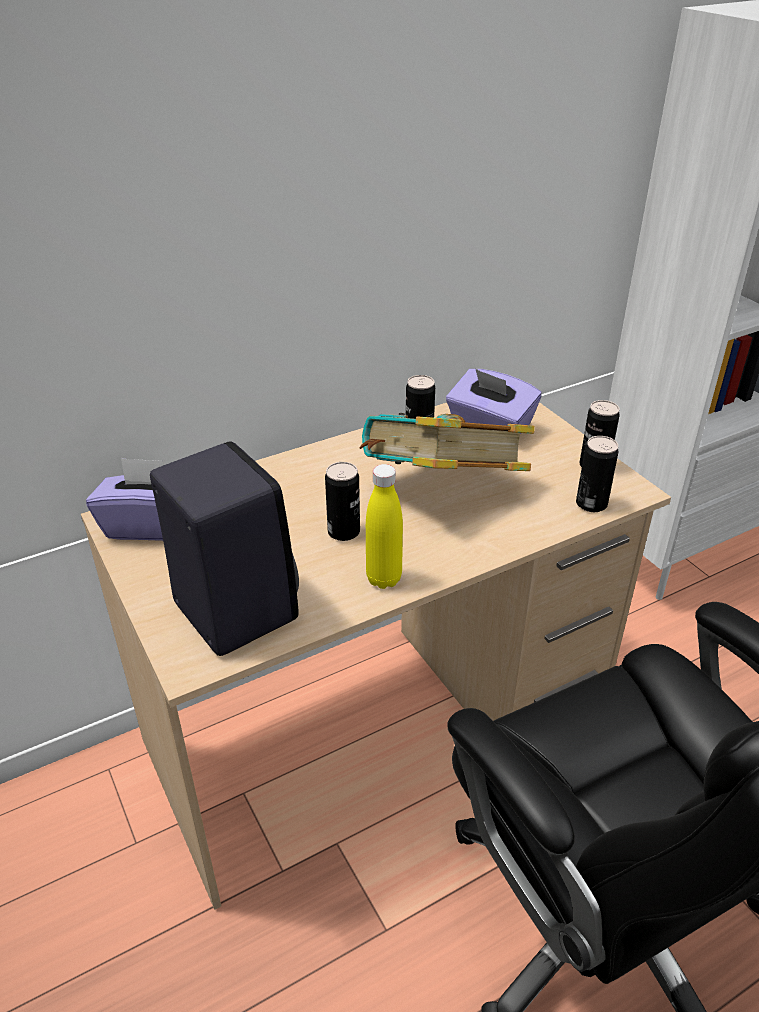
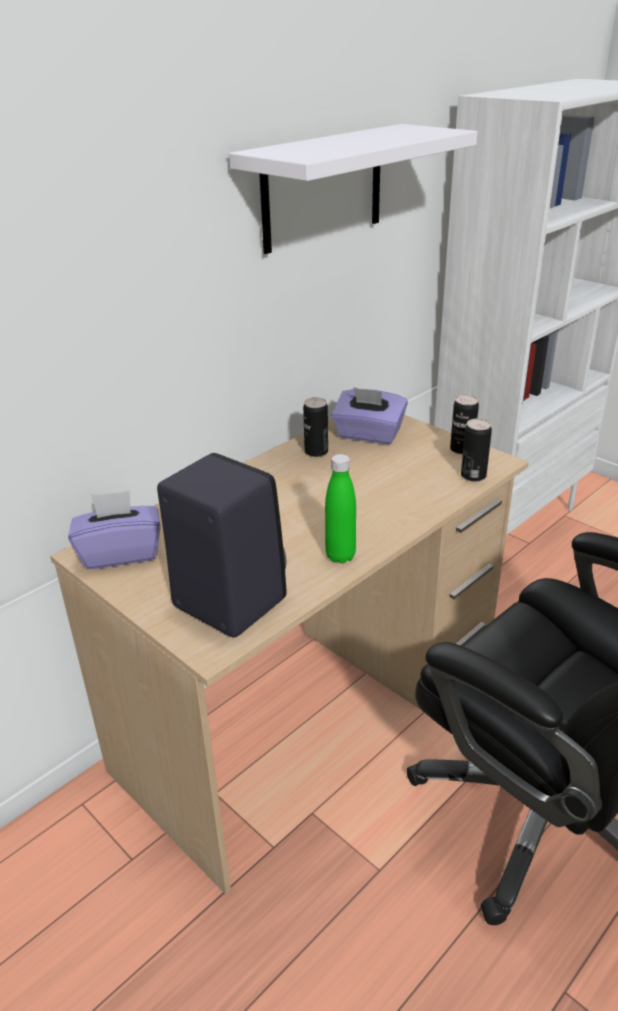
camera: 15 degrees left, 5 degrees down
(343, 532) = (290, 528): can -> none
(384, 579) = (340, 556): yellow bottle -> green bottle
(442, 490) = (354, 485): book -> none
(468, 120) = (323, 188): none -> white shelf

